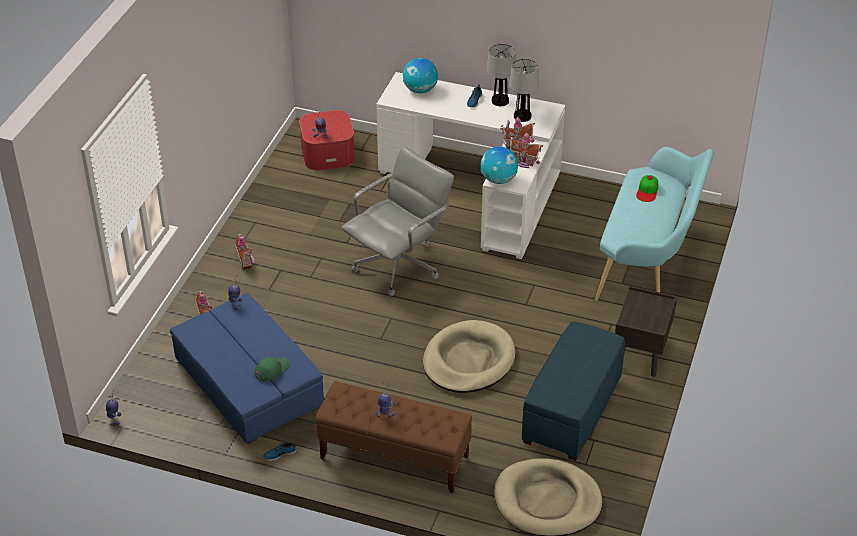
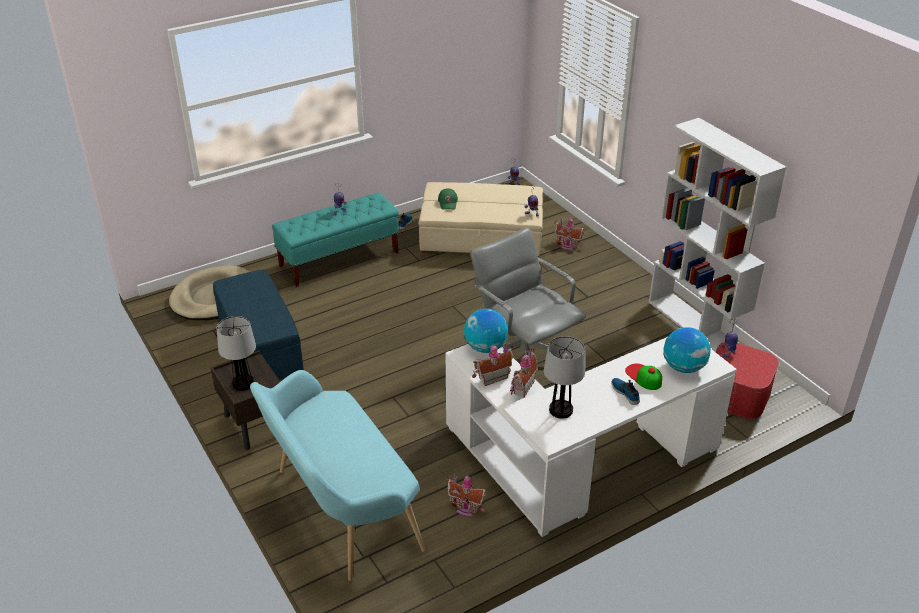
camera: 130 degrees right, 5 degrees down
(246, 262) = (616, 286): toy house -> toy house (465, 508)
(249, 383) = (481, 236): blue ottoman -> beige ottoman
(260, 200) = (696, 325): none -> white bookcase
(394, 458) = (339, 259): brown bench -> turquoise bench
(399, 266) = (523, 355): grey office chair -> grey office chair turned 150 degrees clockwise
(468, 360) = (375, 333): beige dog bed -> none
(499, 101) = (606, 410): table lamp -> table lamp (243, 383)
(647, 191) = (367, 466): cap -> cap (643, 377)

